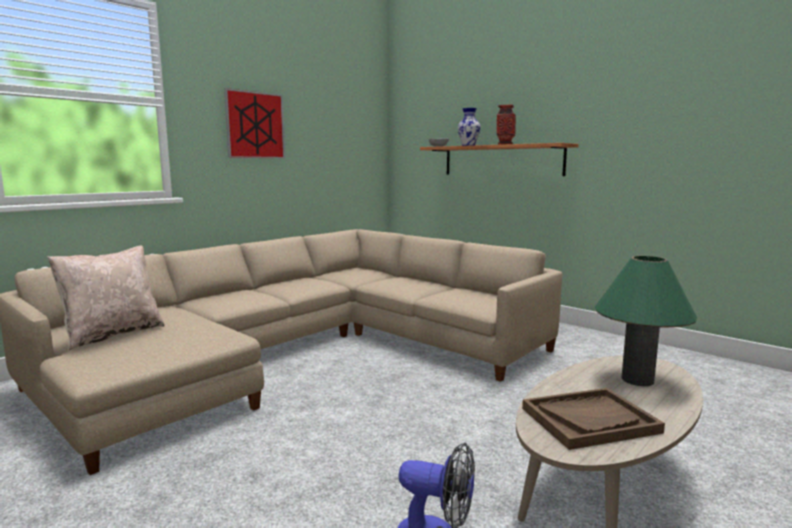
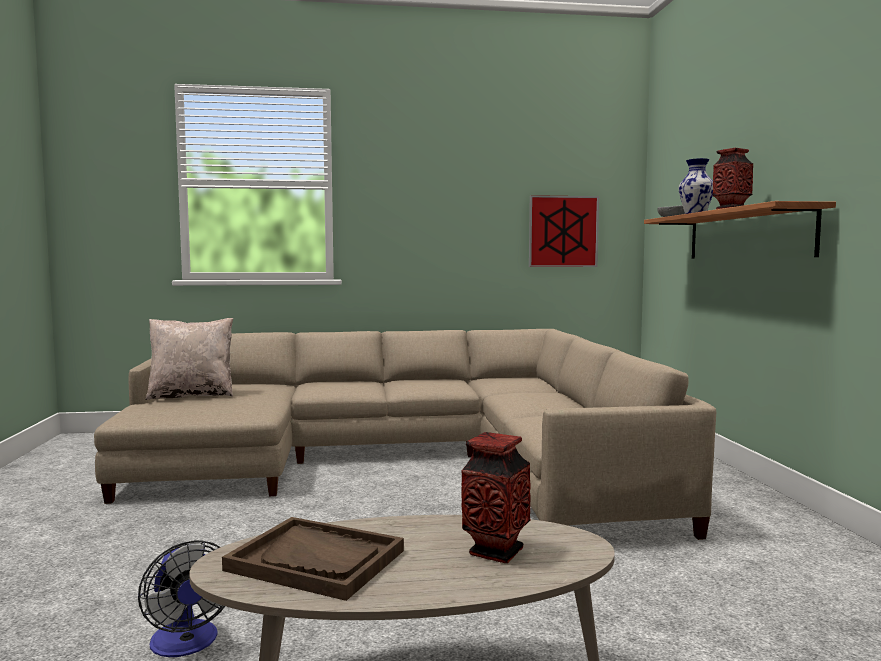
camera: 40 degrees right, 5 degrees down
(255, 125) = (434, 202): picture -> picture (563, 231)
(637, 380) = (496, 551): green table lamp -> vase

